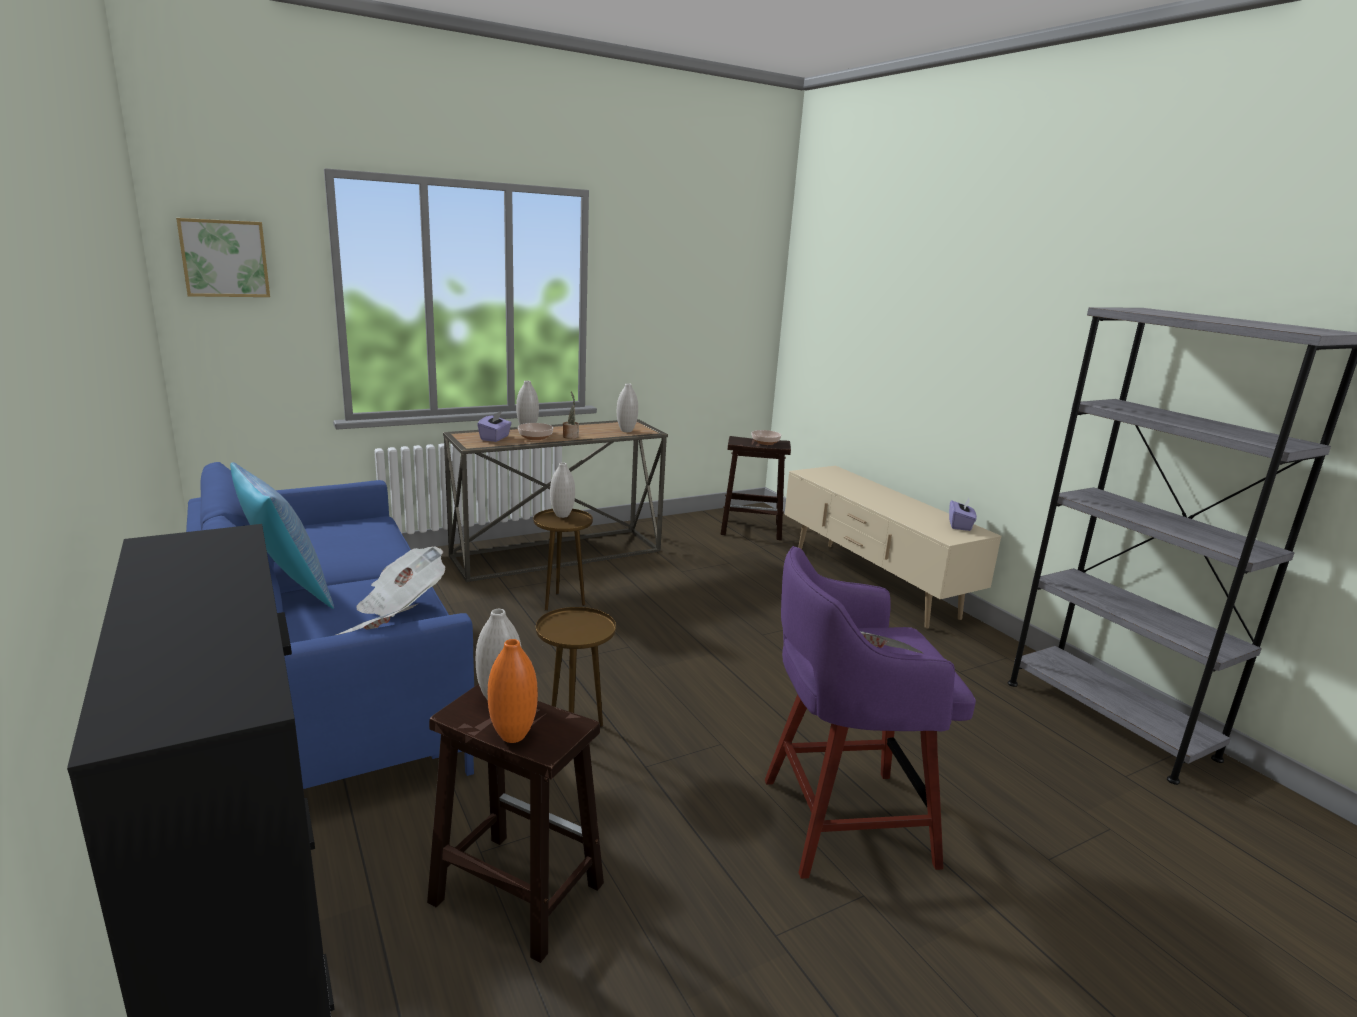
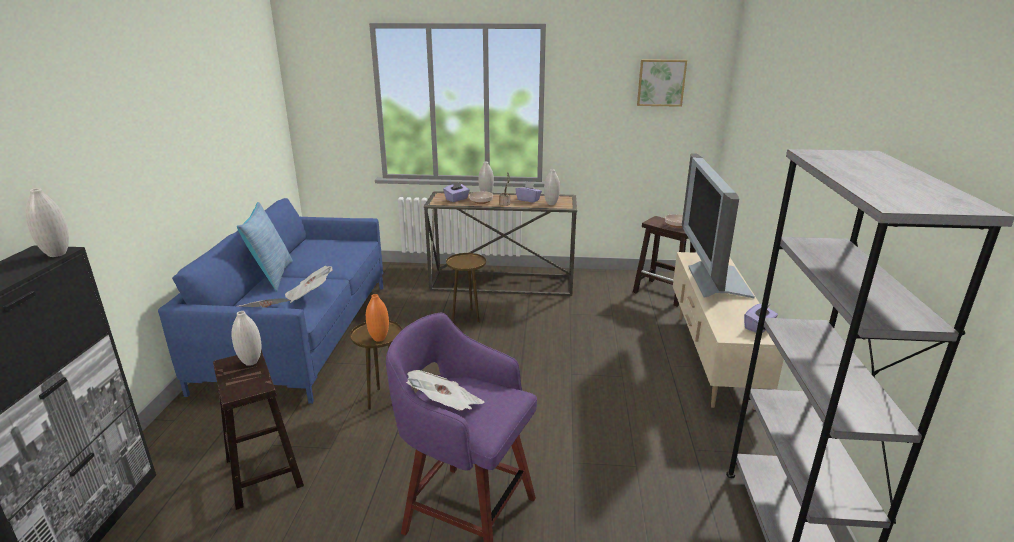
camera: 35 degrees right, 5 degrees up
(224, 258) = (318, 79): picture -> picture (661, 82)
(513, 736) = (230, 382): orange vase -> orange vase (379, 339)
(562, 515) = (469, 258): white vase -> white vase (57, 254)
(591, 429) = (528, 200): none -> purple tissue box
(865, 493) = (714, 282): none -> television

